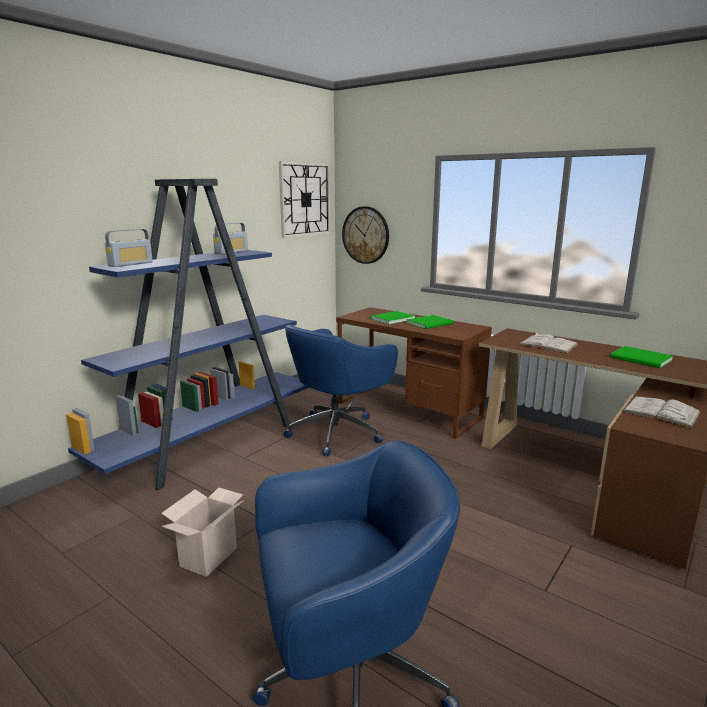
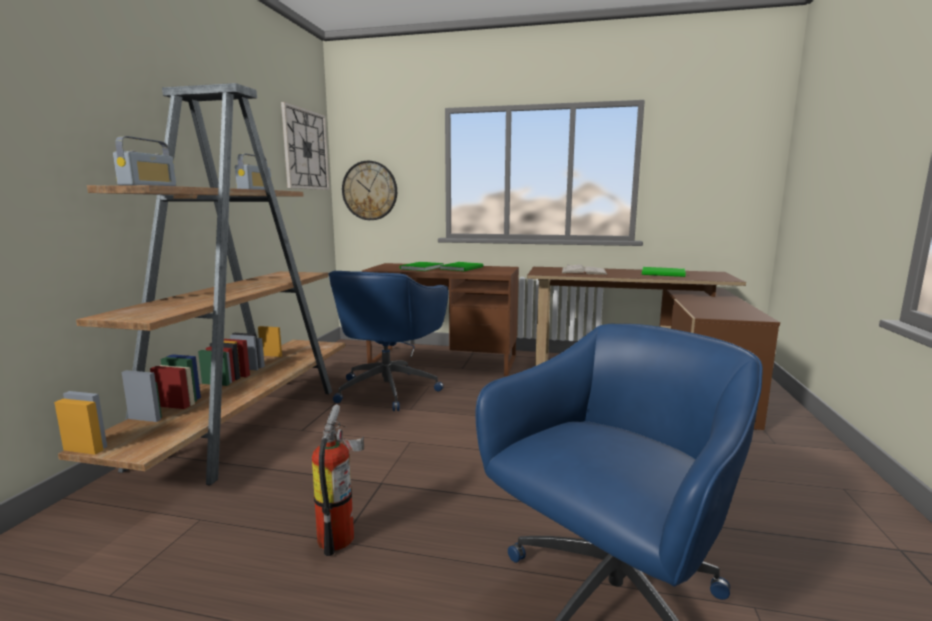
camera: 25 degrees left, 5 degrees down
(208, 555) = (340, 535): cardboard box -> fire extinguisher
(211, 442) = (245, 423): blue bookcase -> brown bookcase
(661, 412) = (710, 306): white book -> none

